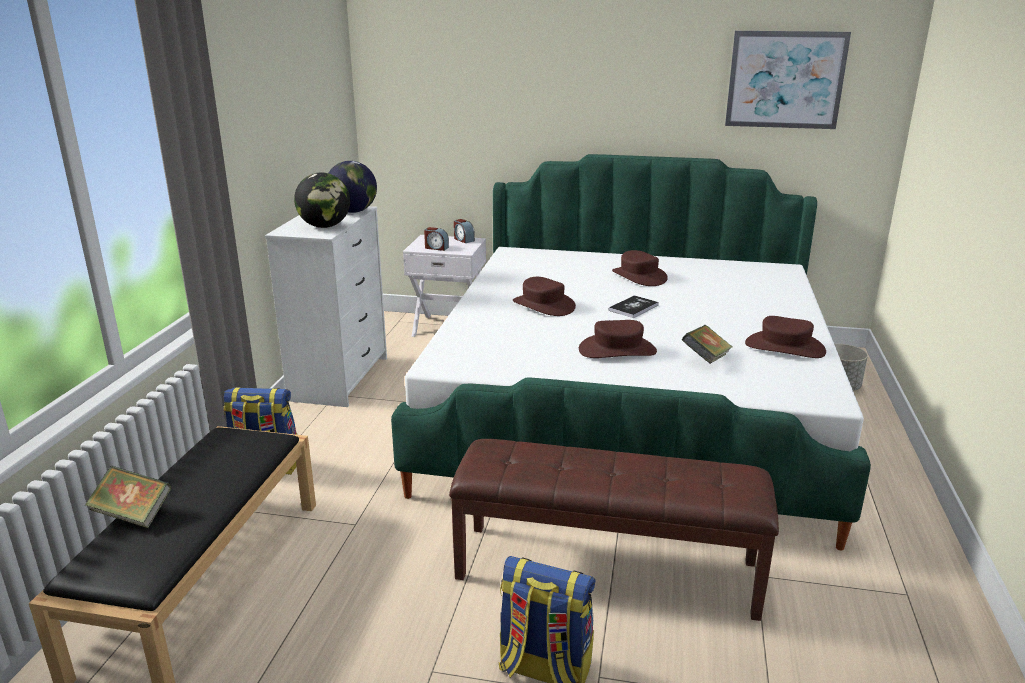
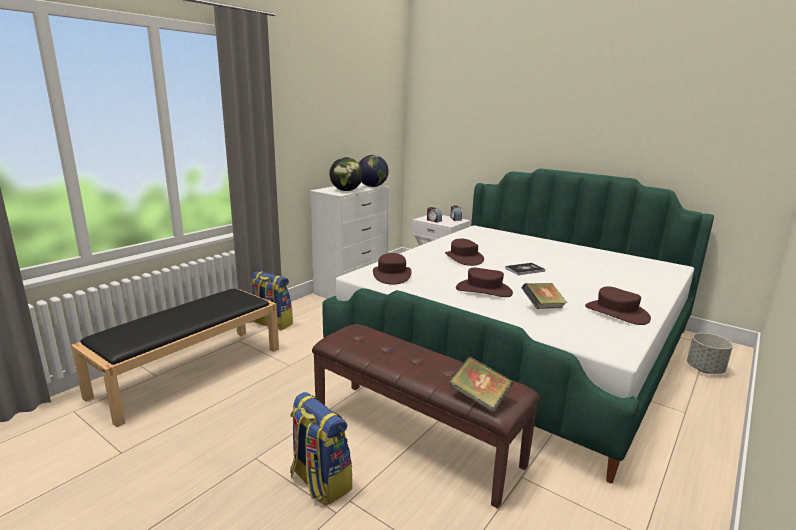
camera: 25 degrees right, 5 degrees down
(133, 514) = (150, 317): book -> book (479, 398)
(638, 276) = (550, 254): brown hat -> brown hat (392, 275)
(785, 80) = (695, 121): picture -> none

